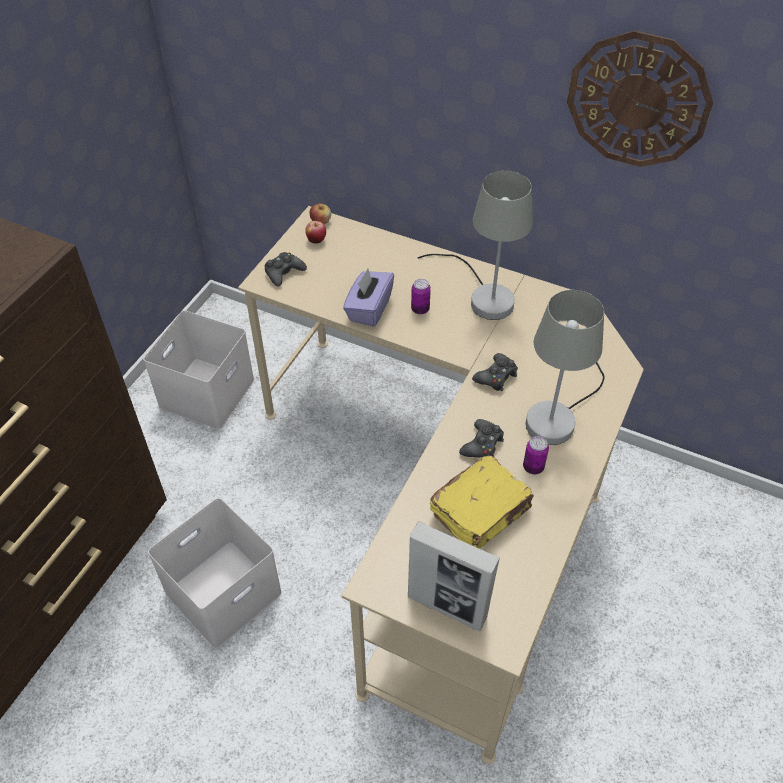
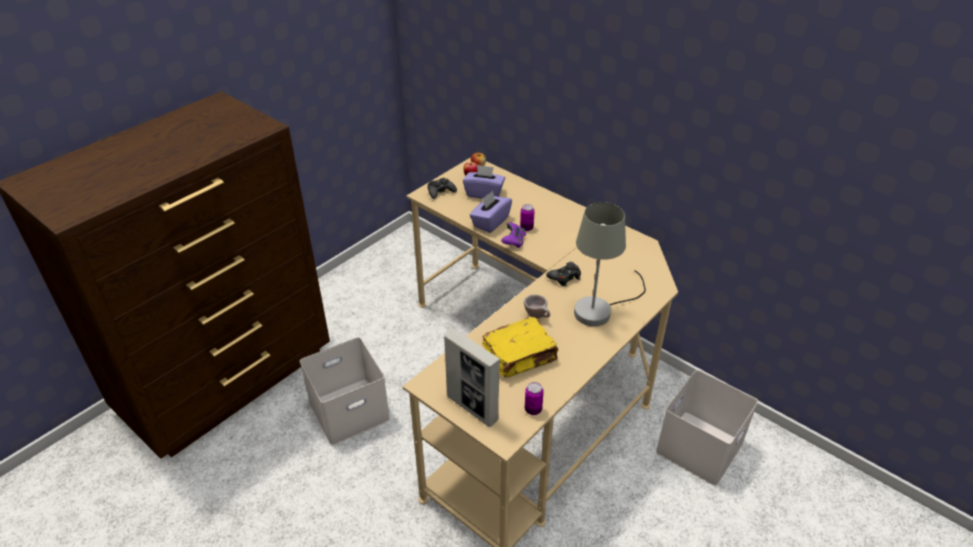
camera: 15 degrees right, 10 degrees down
(206, 391) = (383, 282): white storage box -> white storage box (698, 446)
(344, 265) = (484, 193): none -> purple tissue box
(411, 334) = (513, 242): none -> purple game controller
(482, 445) = (538, 316): black game controller -> beige cup
(484, 296) = (576, 227): grey table lamp -> none
(533, 467) = (569, 336): can -> can (533, 409)
(638, 100) = (687, 88): wall clock -> none

